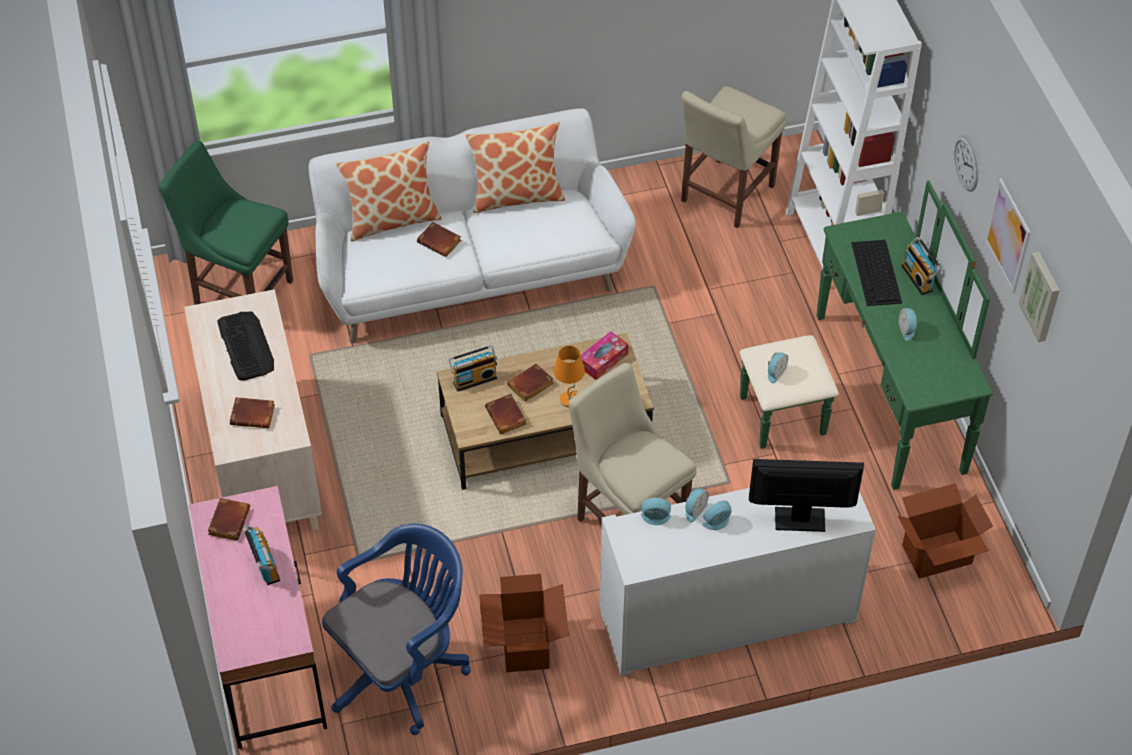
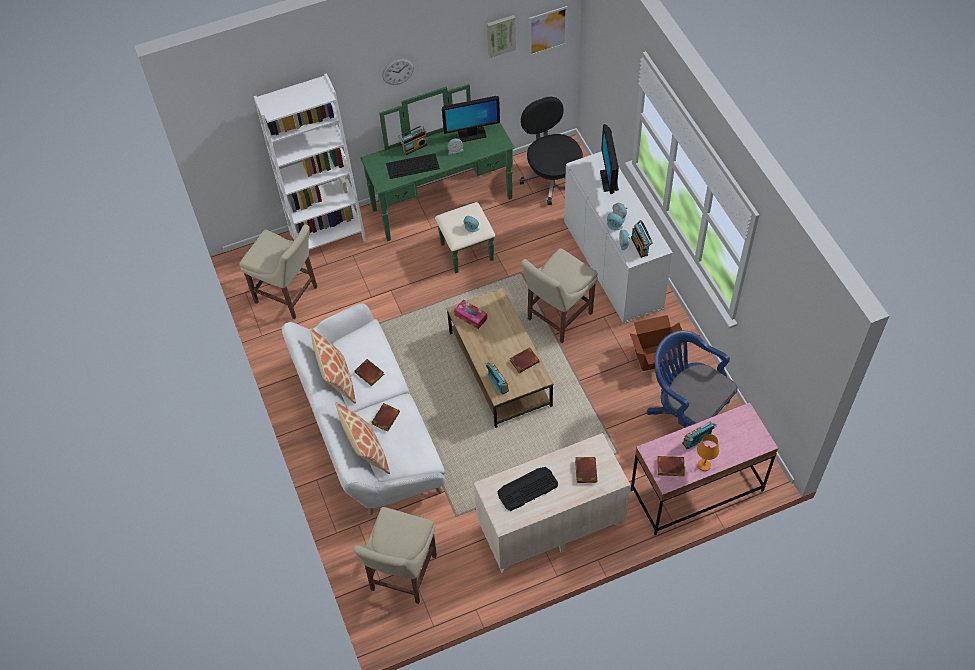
camera: 95 degrees left, 5 degrees up
(239, 290) = (402, 576): green chair -> beige chair
(530, 386) = (498, 352): brown book -> brown book (370, 374)
(569, 400) = (505, 330): orange table lamp -> orange table lamp (704, 465)
(645, 541) = (640, 246): none -> radio
(937, 555) = (552, 177): cardboard box -> black office chair
(941, 355) = (471, 134): none -> monitor
(1008, 235) = (456, 50): picture -> picture (547, 31)

